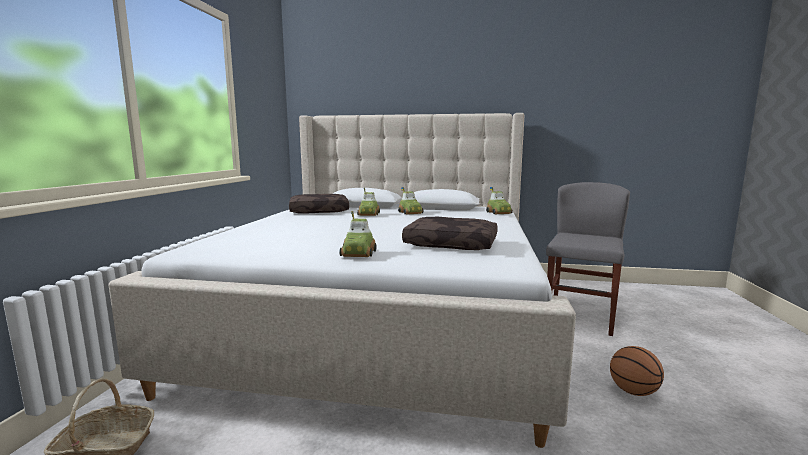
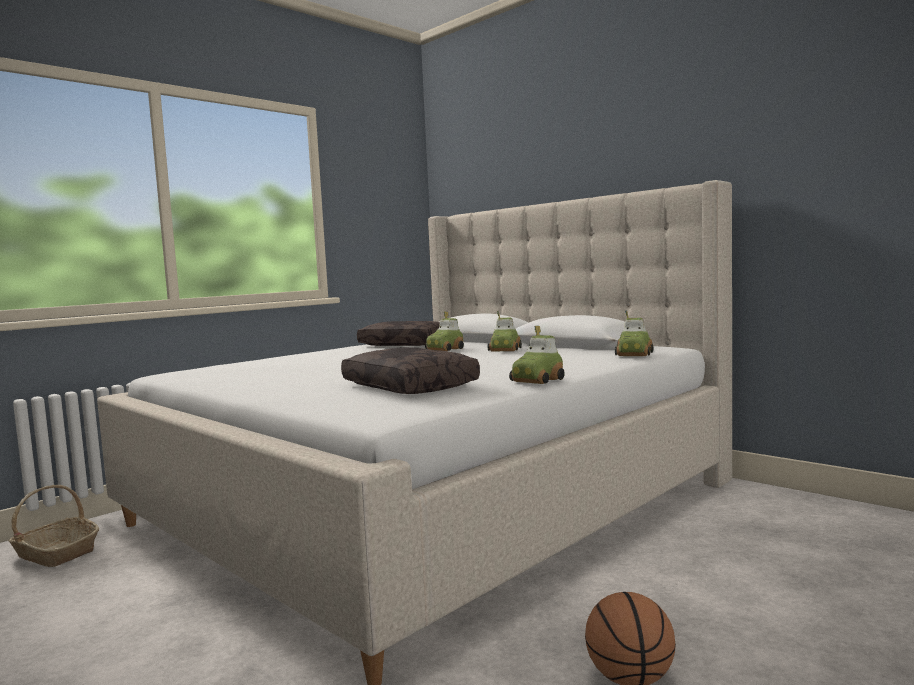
camera: 35 degrees right, 5 degrees down
(358, 254) = (280, 387): toy car -> toy car (538, 380)
(580, 316) = (750, 558): grey chair -> none

